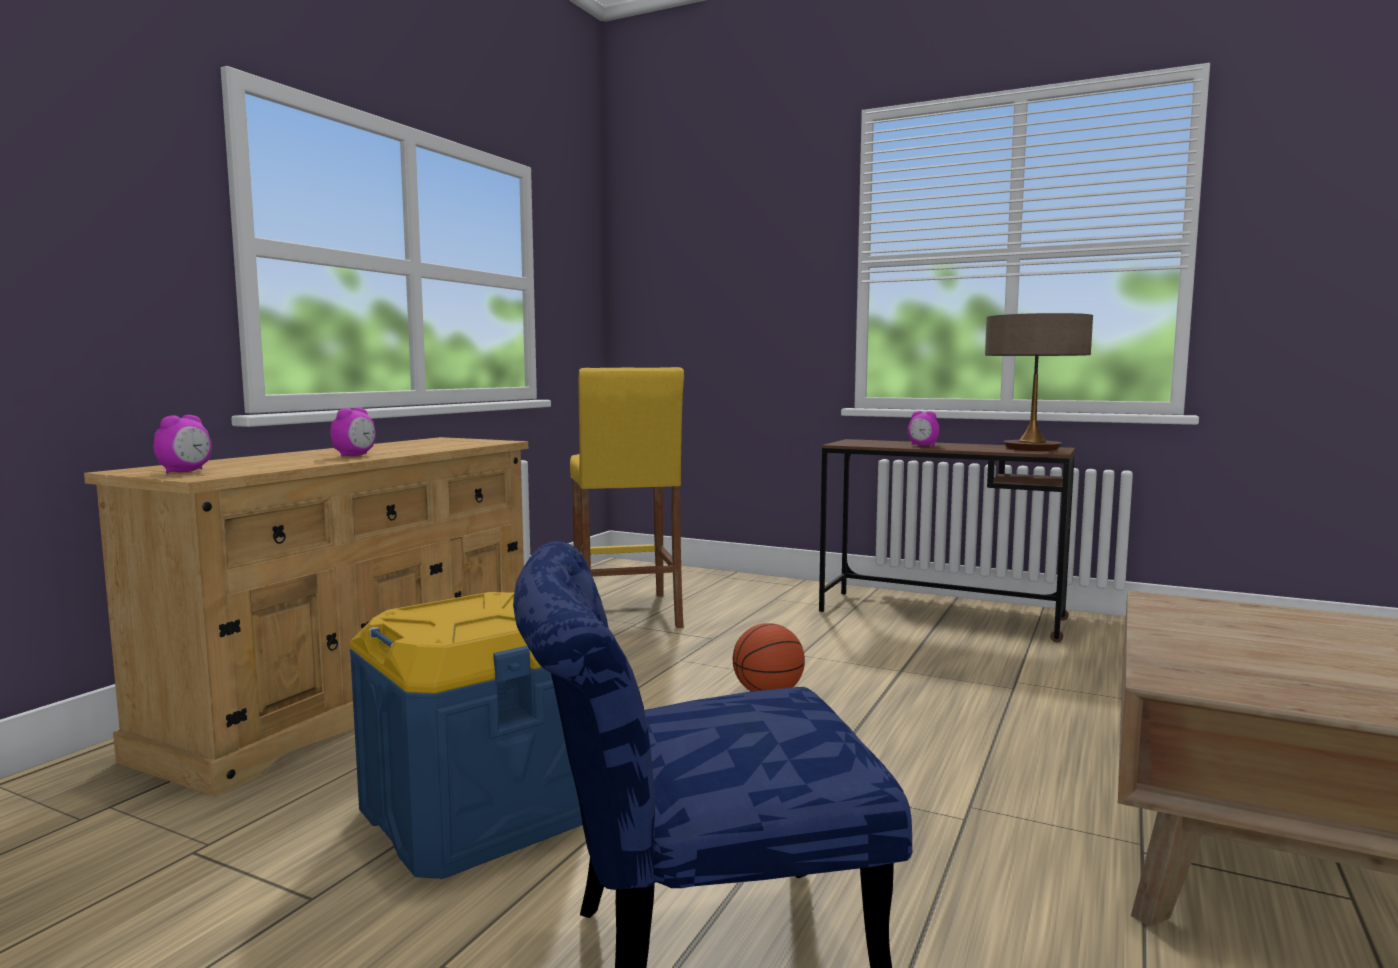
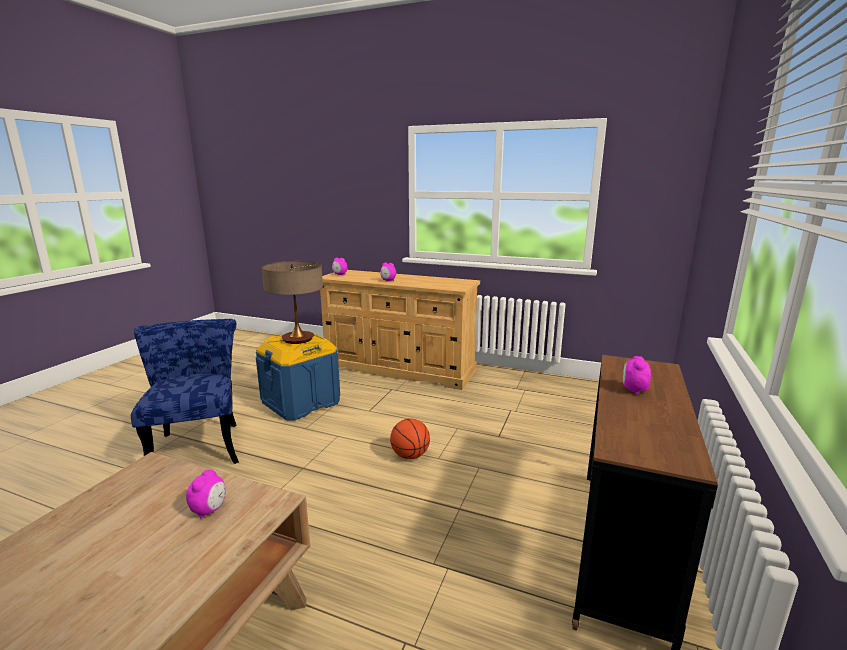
camera: 85 degrees right, 10 degrees up
(626, 613) = (533, 406): yellow stool -> none
(1032, 449) = (655, 444): table lamp -> table lamp (298, 339)
(1220, 625) = (209, 510): none -> alarm clock

